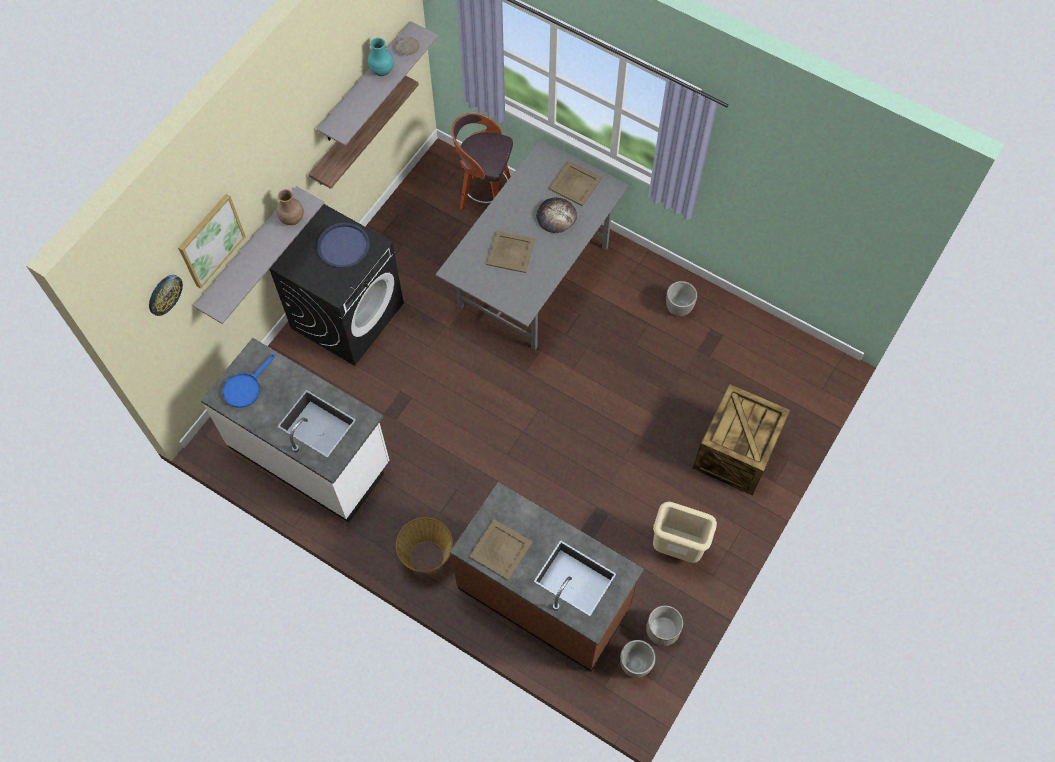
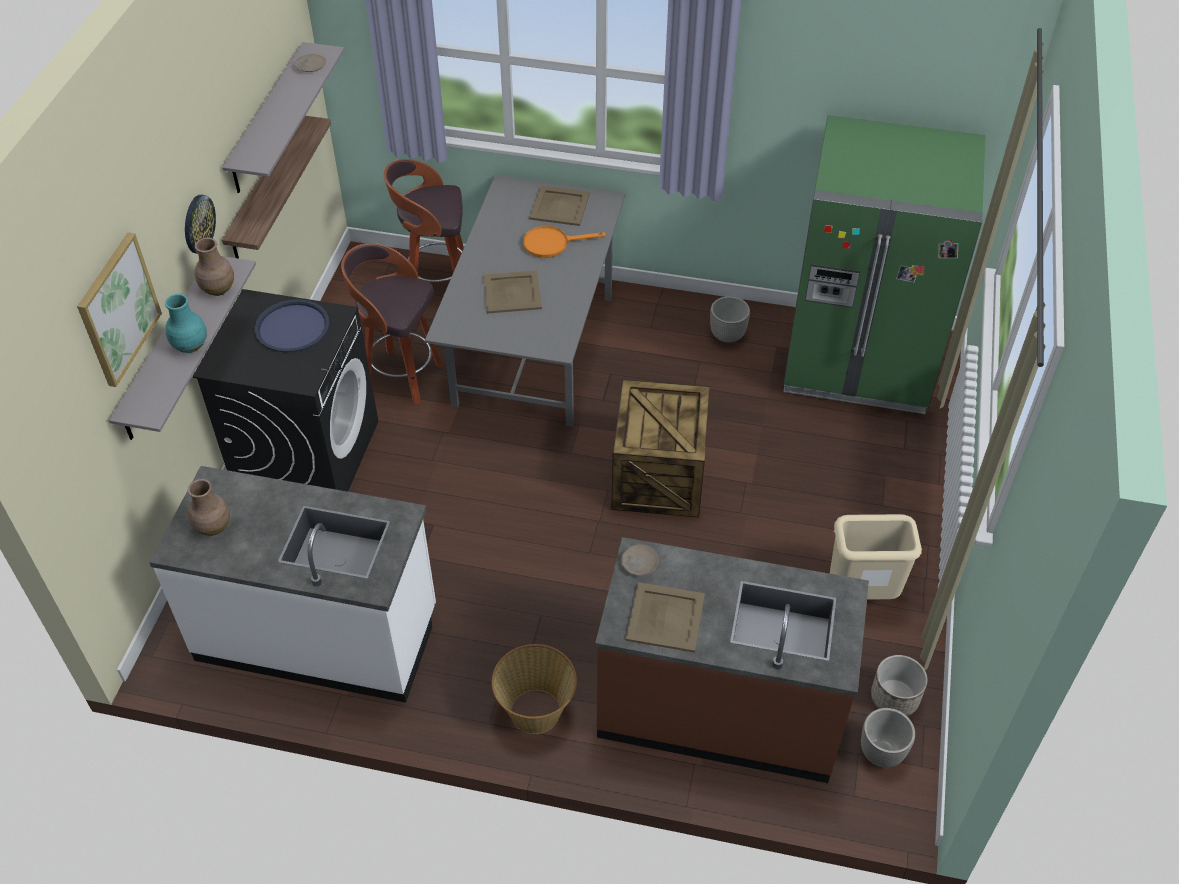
camera: 20 degrees left, 15 degrees down
(164, 294) = (68, 387): wall clock -> wall clock (198, 224)
(246, 387) = (212, 527): blue frying pan -> brown vase
(382, 70) = (286, 93): turquoise vase -> turquoise vase (190, 345)
(432, 270) = (401, 377): none -> stool
(500, 505) = (639, 563): none -> beige plate
(556, 216) = (552, 243): bread -> orange frying pan
(734, 451) = (873, 465): crate -> crate (657, 475)
(765, 362) = (858, 363): none -> green fridge

